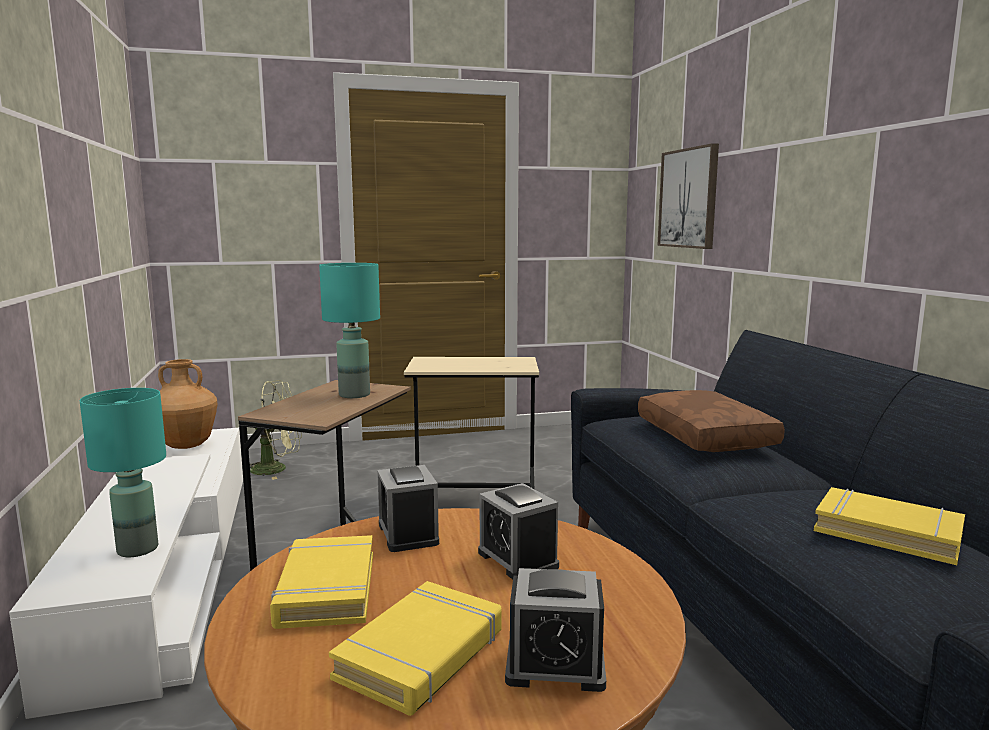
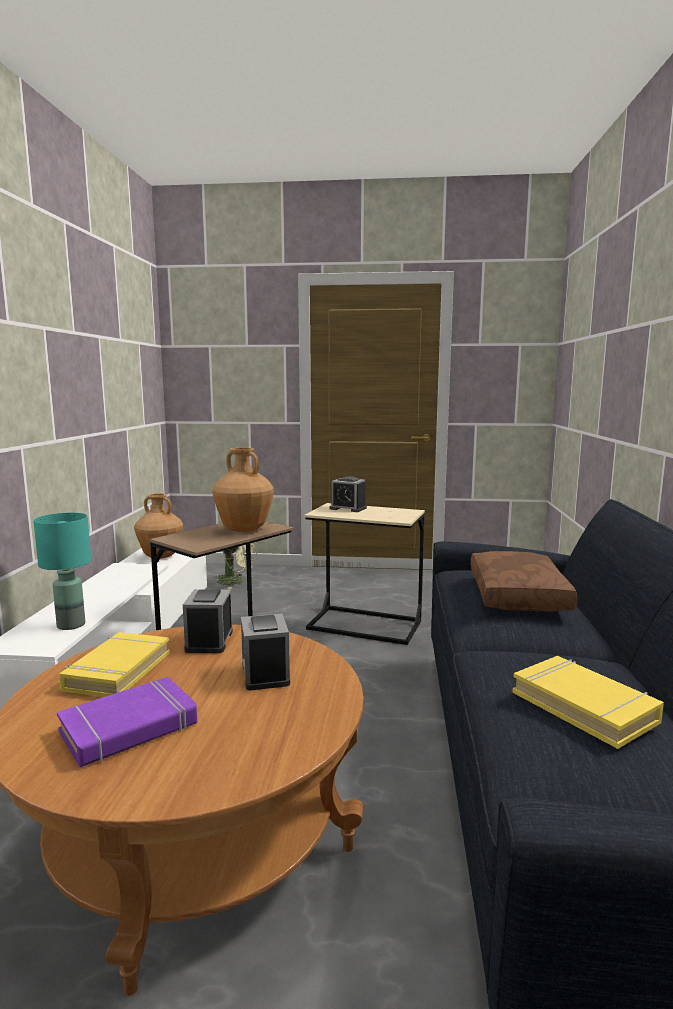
camera: 20 degrees right, 0 degrees up
(353, 395) = (244, 530): turquoise table lamp -> brown vase
(422, 654) = (129, 728): yellow book -> purple book
(555, 666) = (207, 757): alarm clock -> alarm clock (348, 508)
(689, 198) = (591, 372): picture -> none

